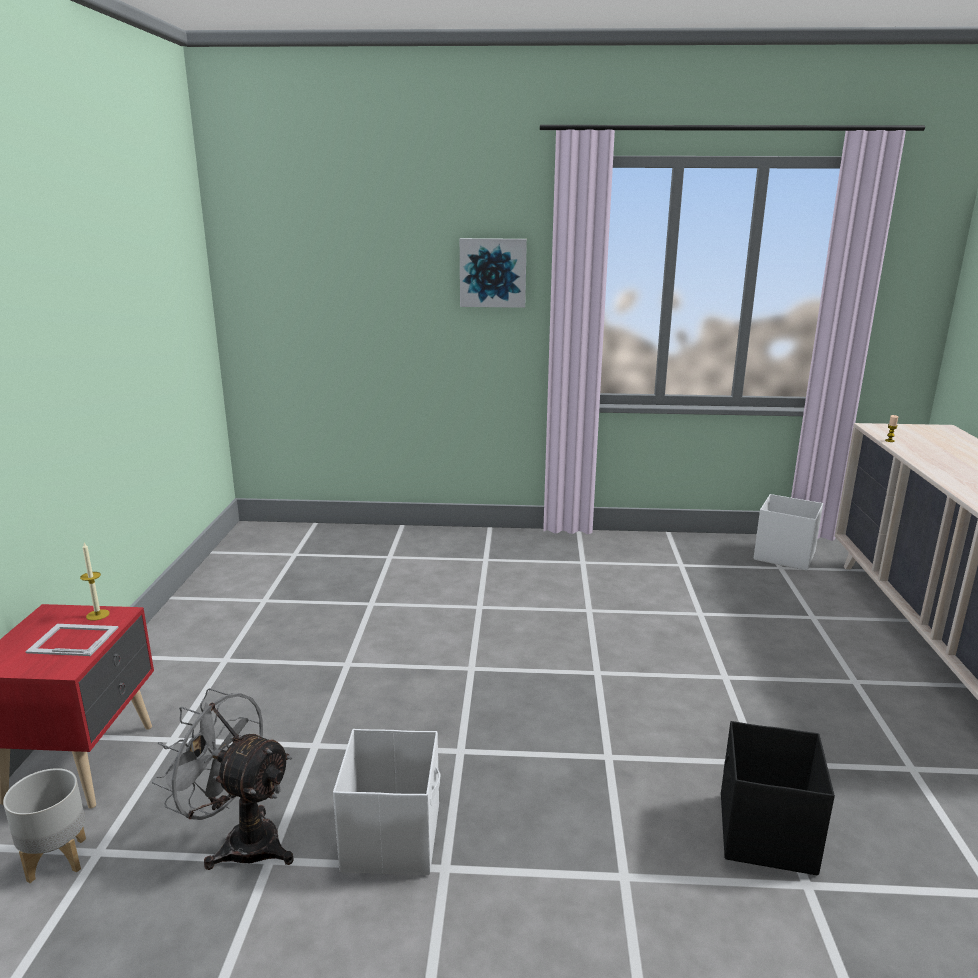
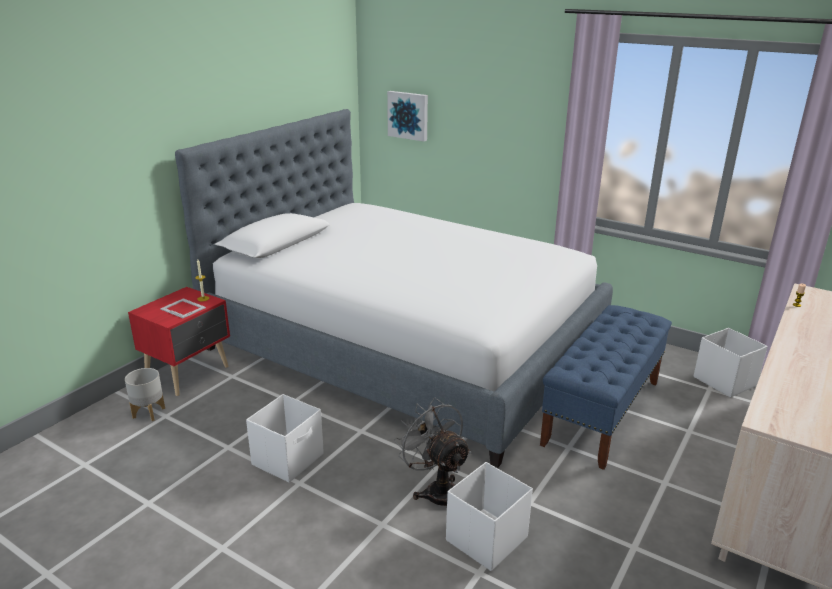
camera: 30 degrees right, 5 degrees up
(241, 841) = (223, 434): grey fan -> grey fan (436, 490)
(407, 615) = (405, 346): none -> bed
(493, 272) = (530, 115): picture -> picture (408, 115)
(713, 624) = (602, 412): none -> blue bench
(765, 834) = (485, 539): black storage box -> white storage box

